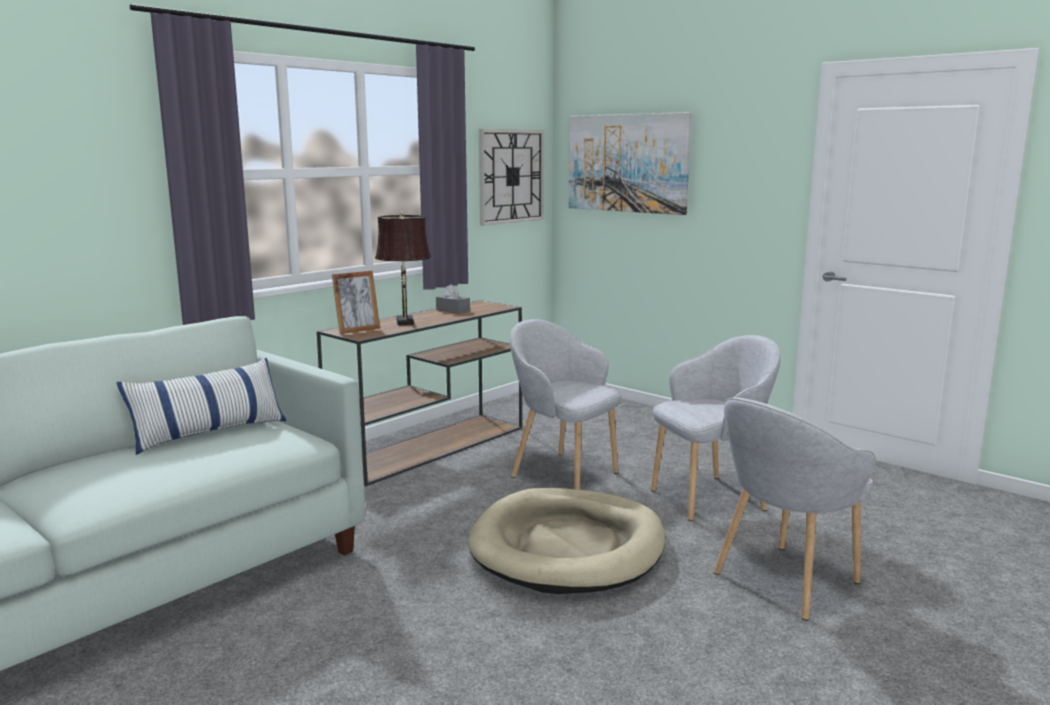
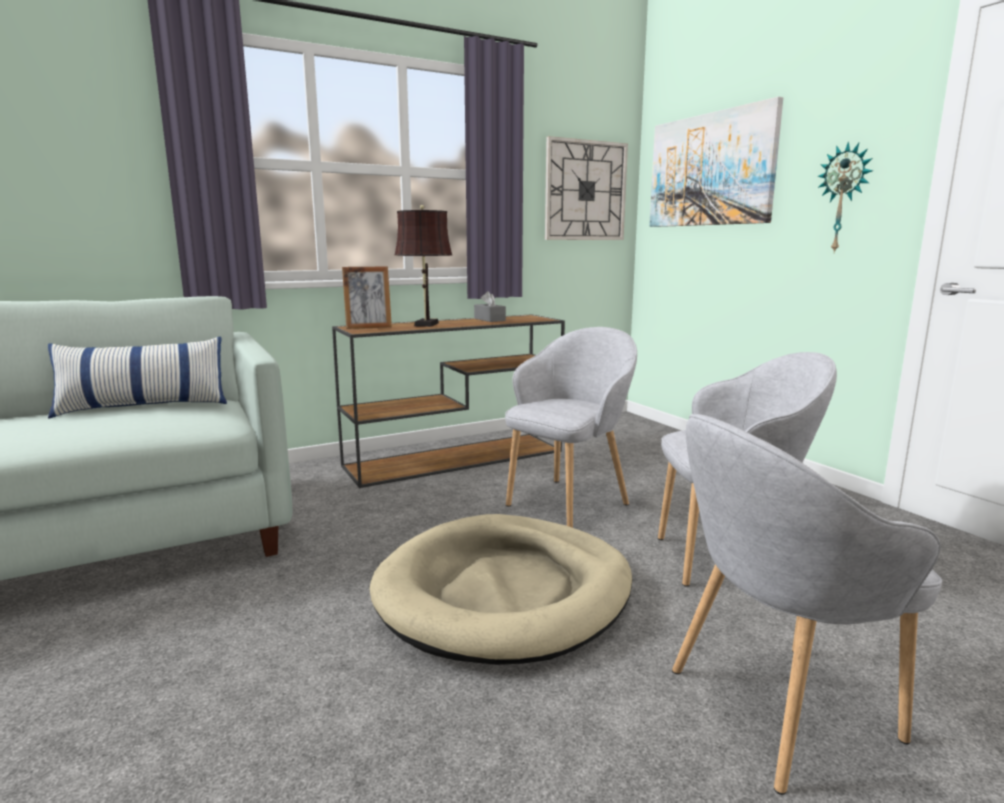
camera: 20 degrees right, 0 degrees up
(562, 472) = (568, 502): grey armchair -> grey armchair turned 75 degrees clockwise
(746, 201) = (844, 198): none -> wall clock

